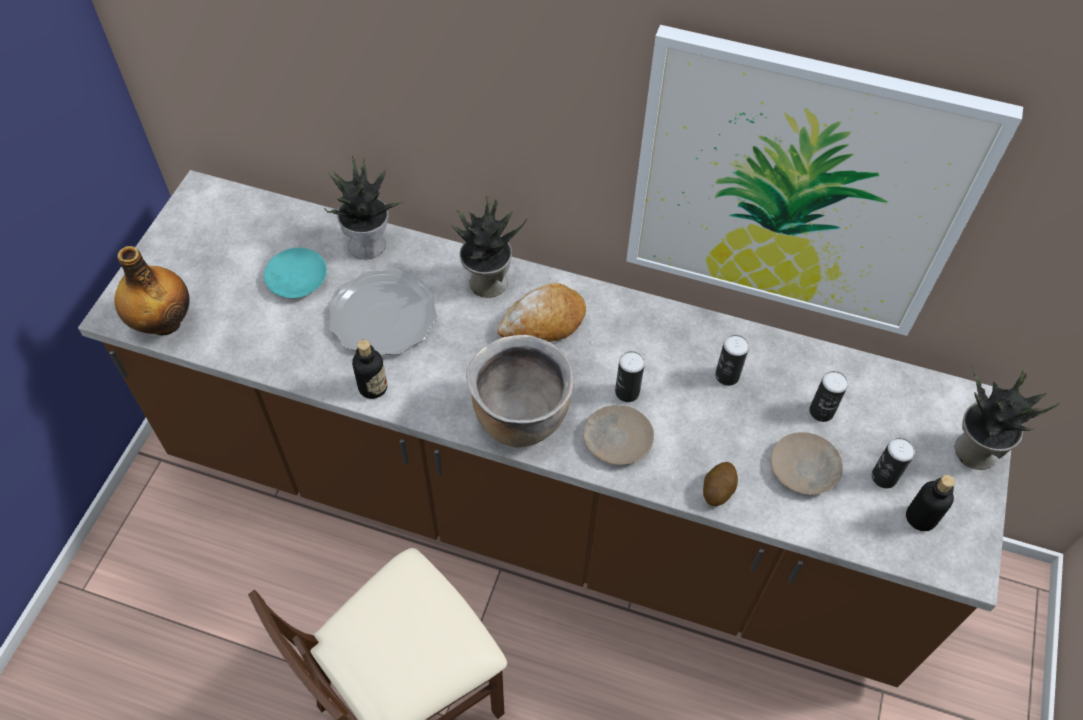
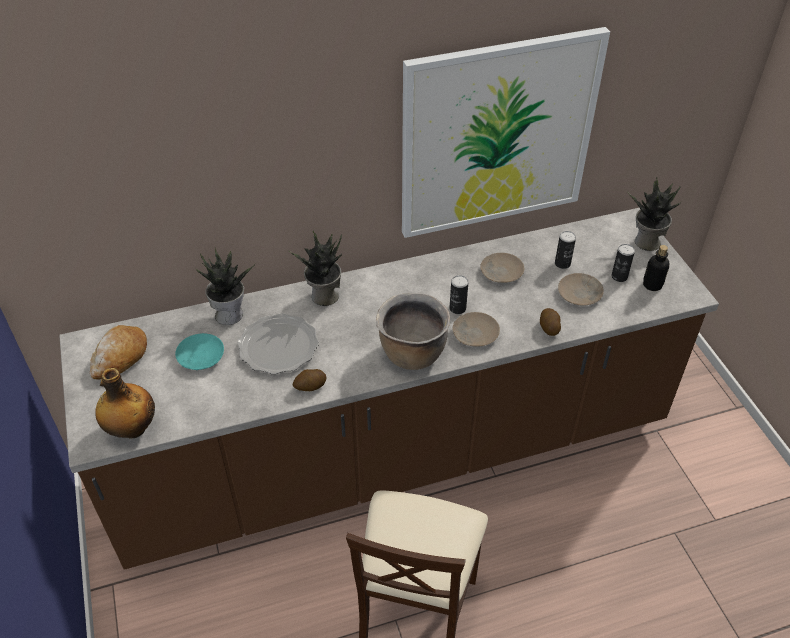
camera: 35 degrees left, 10 degrees down
(373, 387) = (310, 387): bottle -> potato
(543, 323) = (378, 299): bread -> bread (120, 357)
(727, 375) = (501, 272): can -> beige plate

